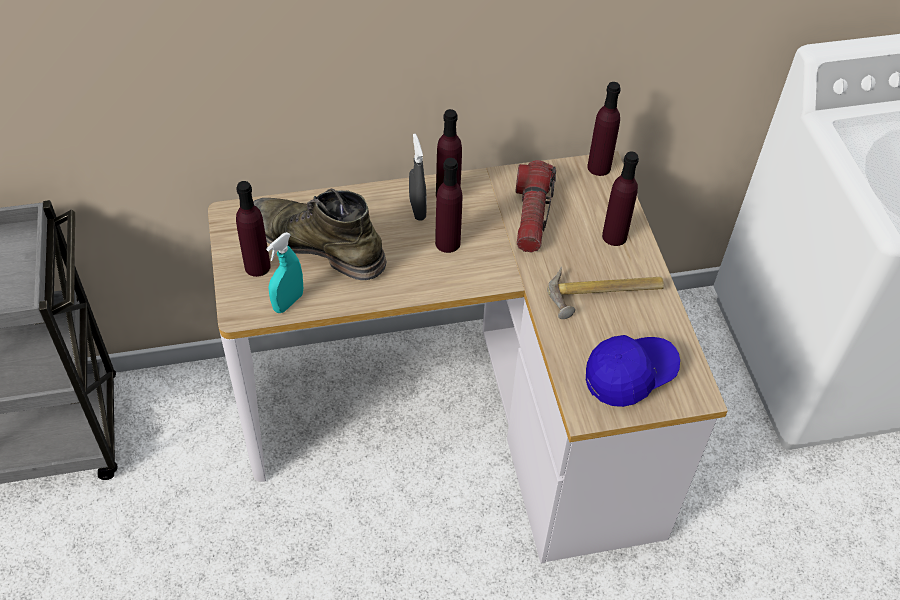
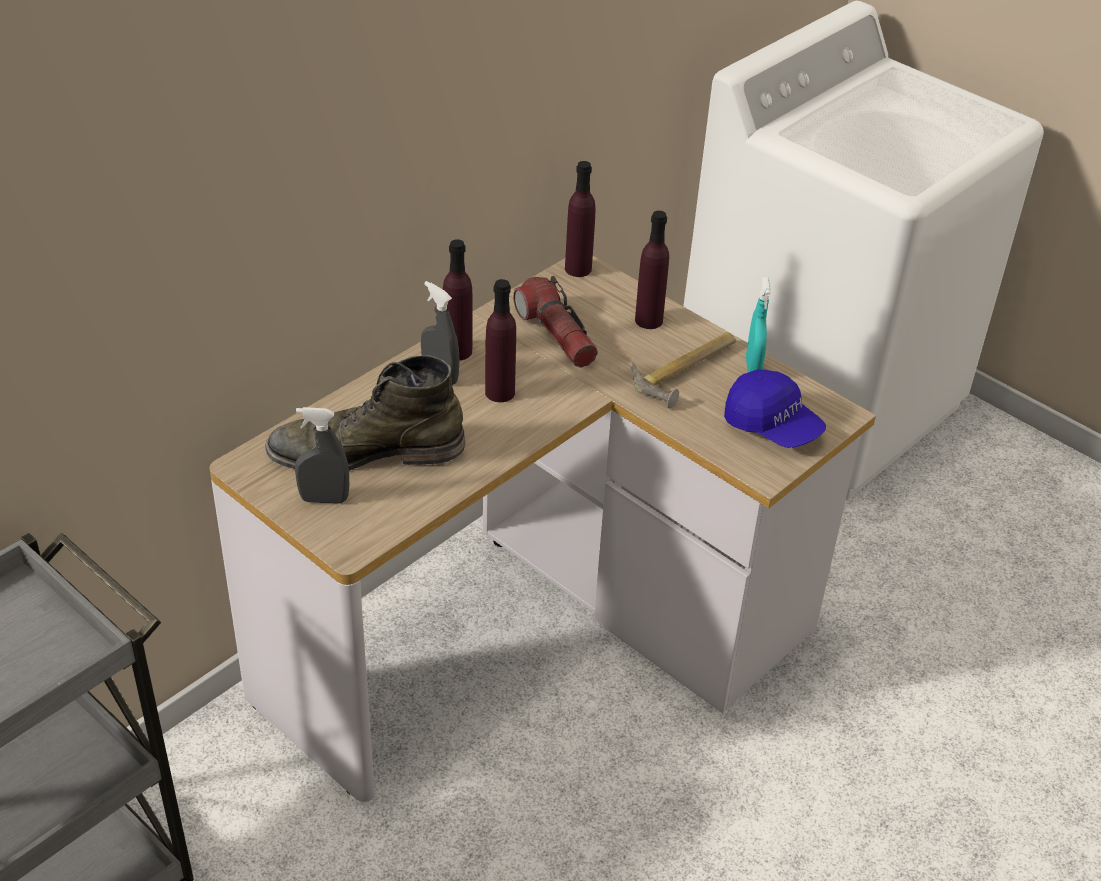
camera: 35 degrees left, 10 degrees down
(257, 266) = (324, 499): purple bottle -> grey spray bottle
(288, 302) = (391, 516): turquoise spray bottle -> turquoise spray bottle (753, 368)
(629, 375) = (772, 426): blue cap -> blue cap turned 105 degrees clockwise

